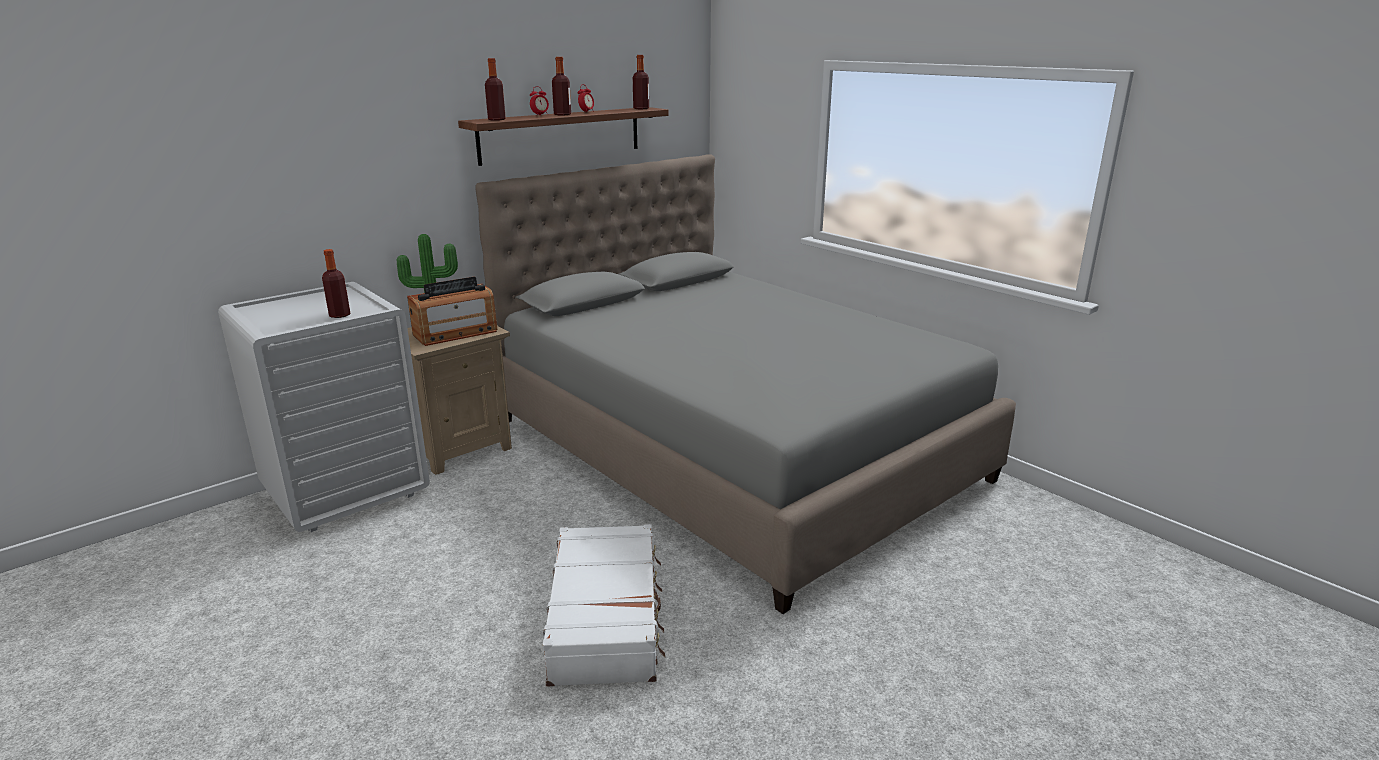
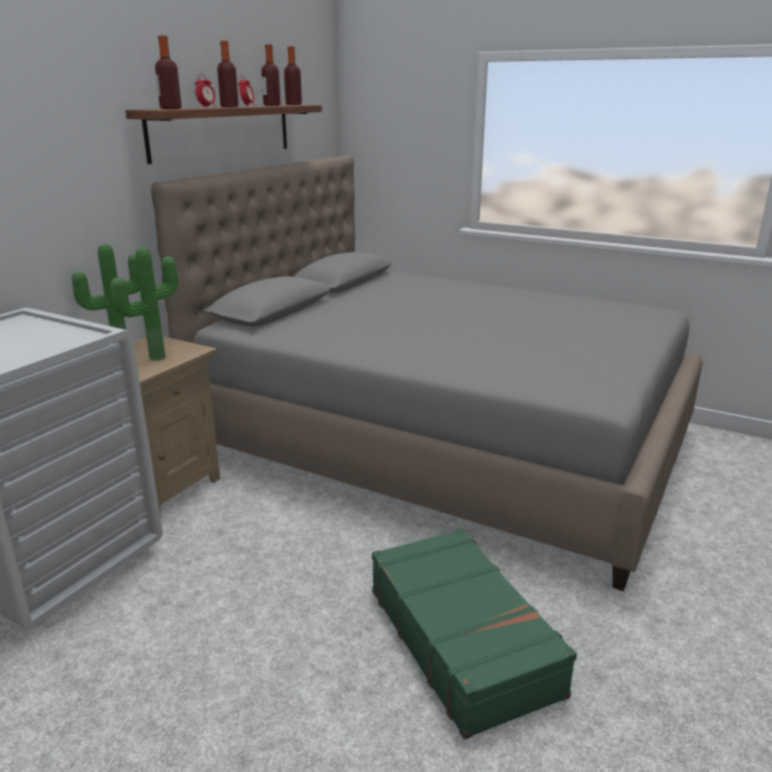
camera: 20 degrees left, 0 degrees up
(339, 315) = (50, 345): bottle -> bottle (272, 105)
(455, 333) = (155, 357): radio -> potted plant
(606, 617) = (463, 640): white suitcase -> green suitcase

